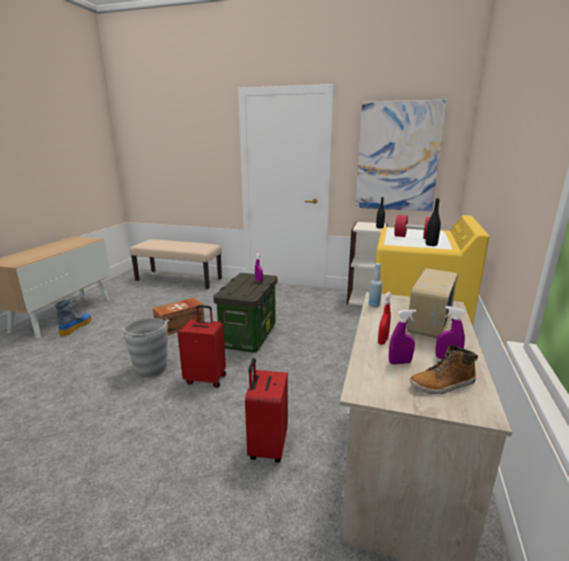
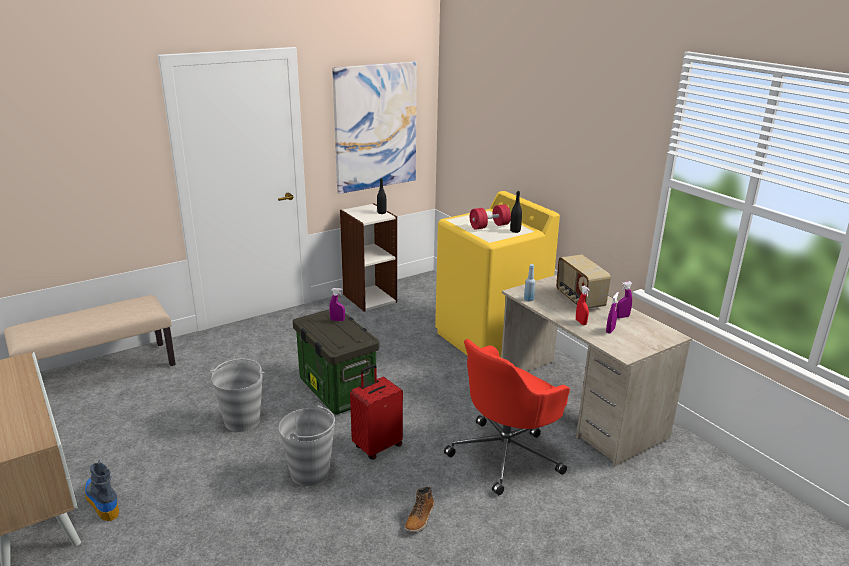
camera: 50 degrees left, 5 degrees up
(181, 325) = (242, 420): brown storage box -> grey bucket
(267, 446) = (506, 454): red suitcase -> red office chair
(442, 384) = (643, 331): boot -> boot (420, 518)

